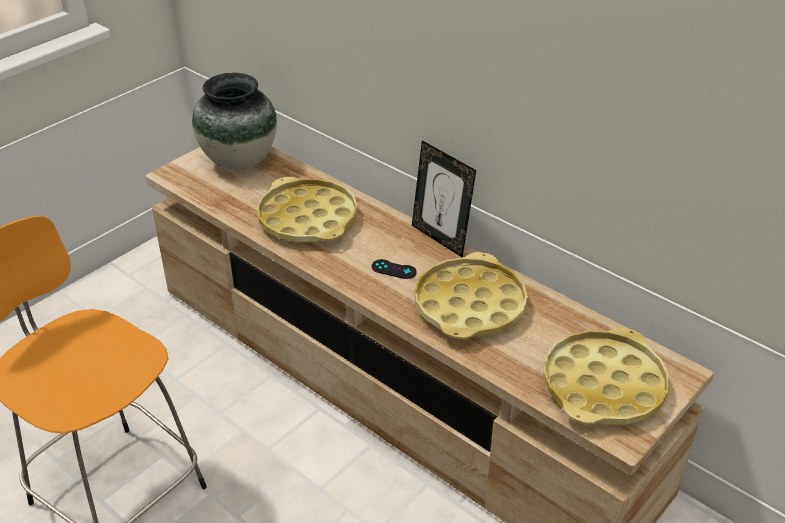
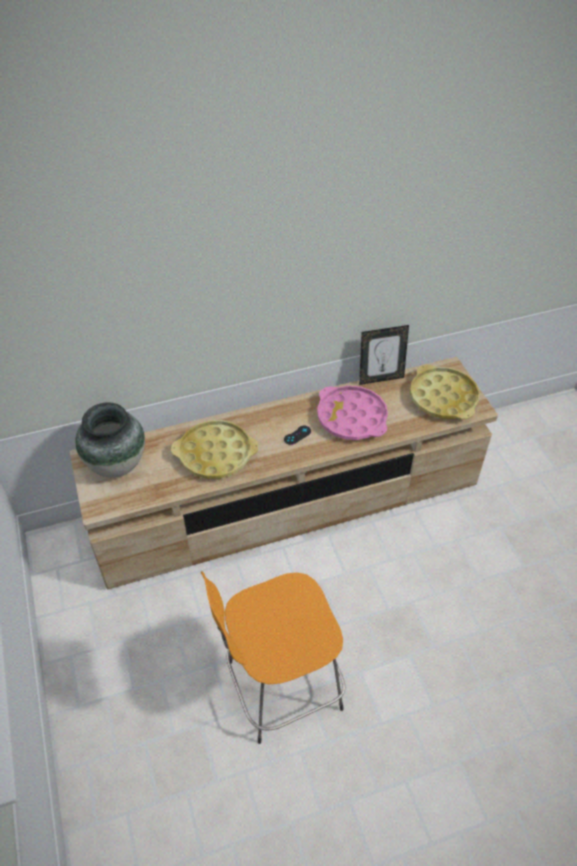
camera: 60 degrees left, 10 degrees up
(440, 238) = (284, 402): picture frame -> picture frame (380, 378)
(469, 305) = (351, 418): yellow tray -> pink tray

